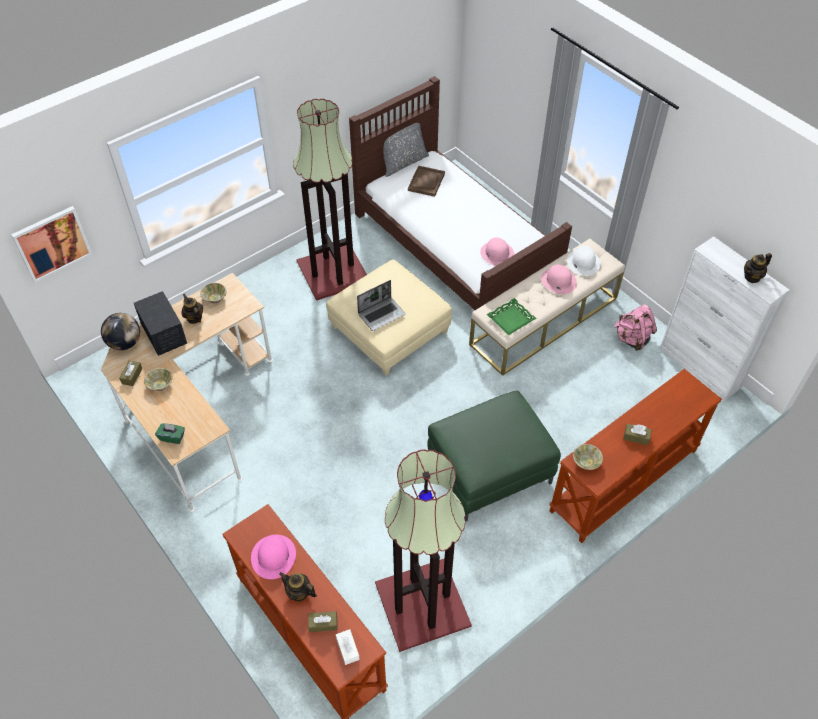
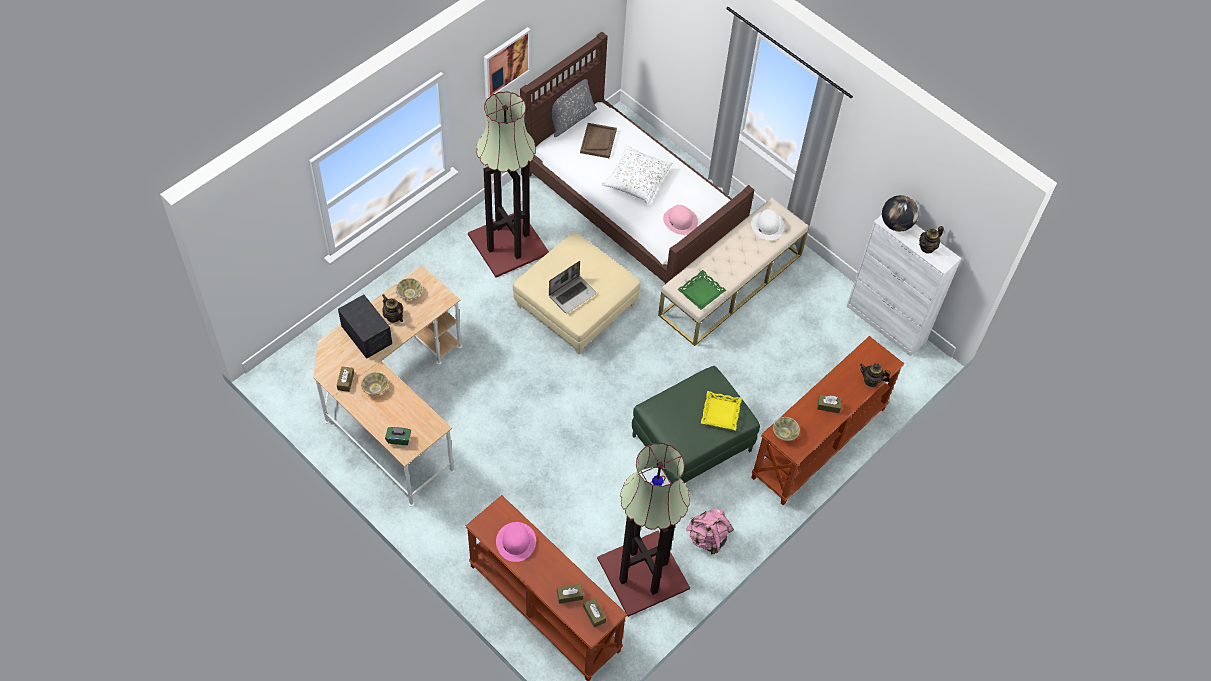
camera: 10 degrees left, 5 degrees up
(52, 243) = (255, 257): picture -> picture (506, 62)
(125, 343) = (330, 348): globe -> globe (896, 224)
(299, 593) = (544, 571): teapot -> teapot (871, 381)
(347, 649) = (594, 614): white tissue box -> brown tissue box
(458, 216) = (636, 180): none -> white pillow
(519, 438) = (721, 413): none -> yellow tray
(558, 281) = (744, 247): pink hat -> none
(632, 338) = (819, 297): pink backpack -> pink backpack (708, 538)

